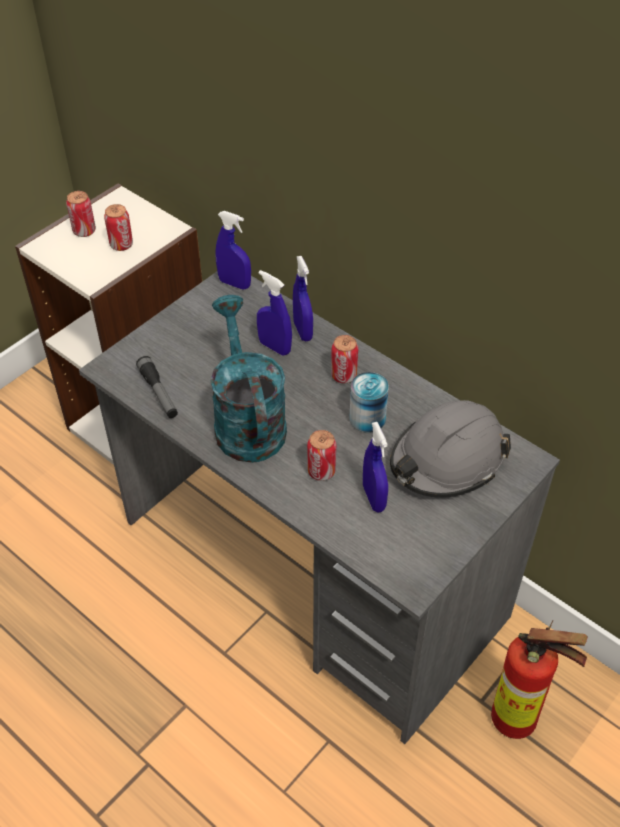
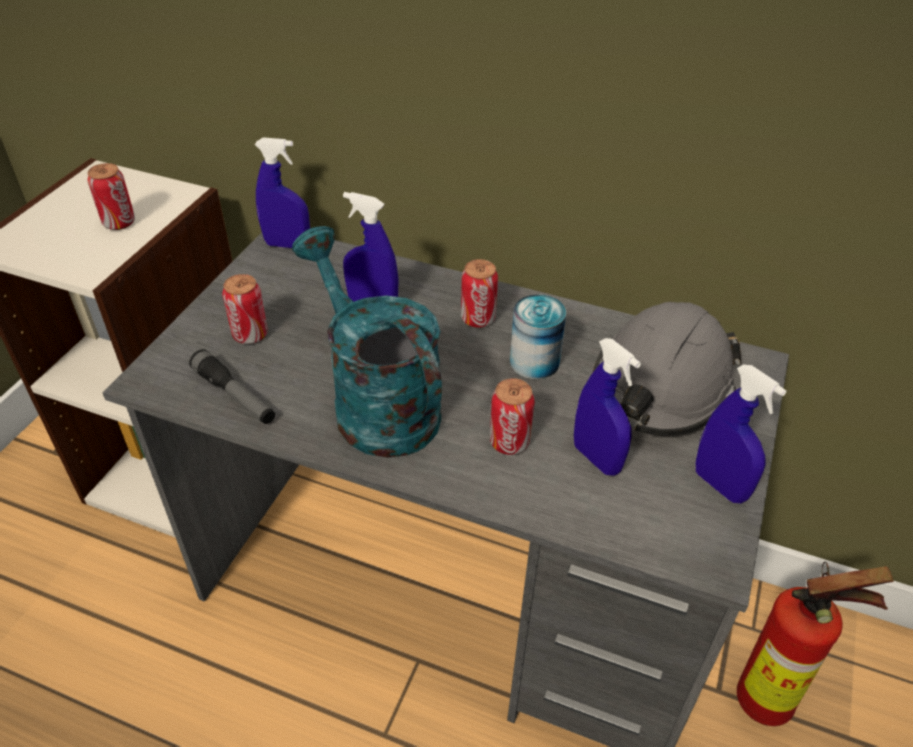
camera: 20 degrees left, 5 degrees down
(84, 231) = (60, 216): can -> can (250, 335)
(303, 331) = (400, 279): blue spray bottle -> blue spray bottle (719, 485)

